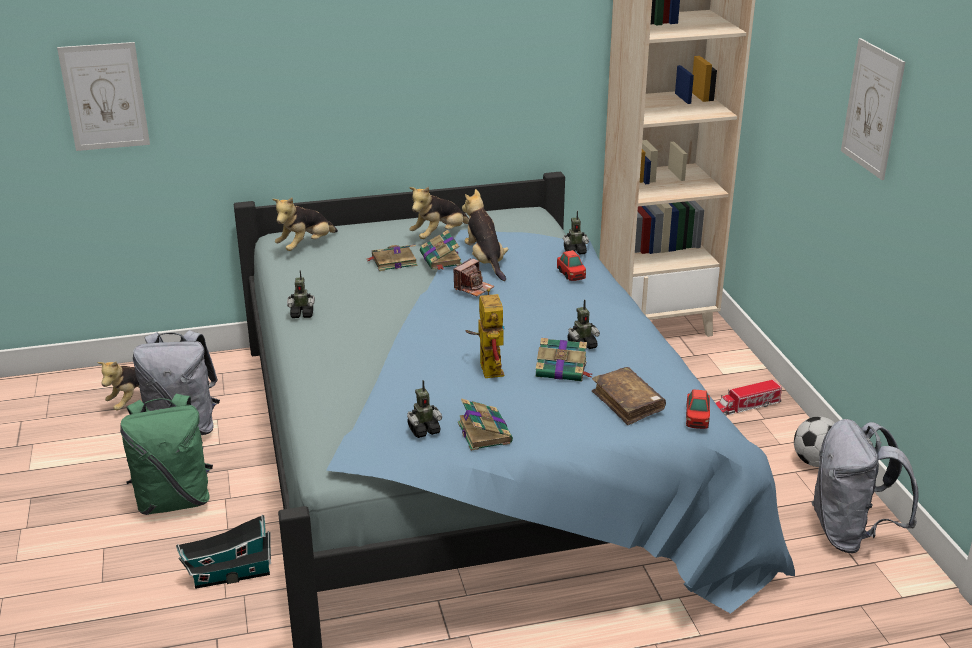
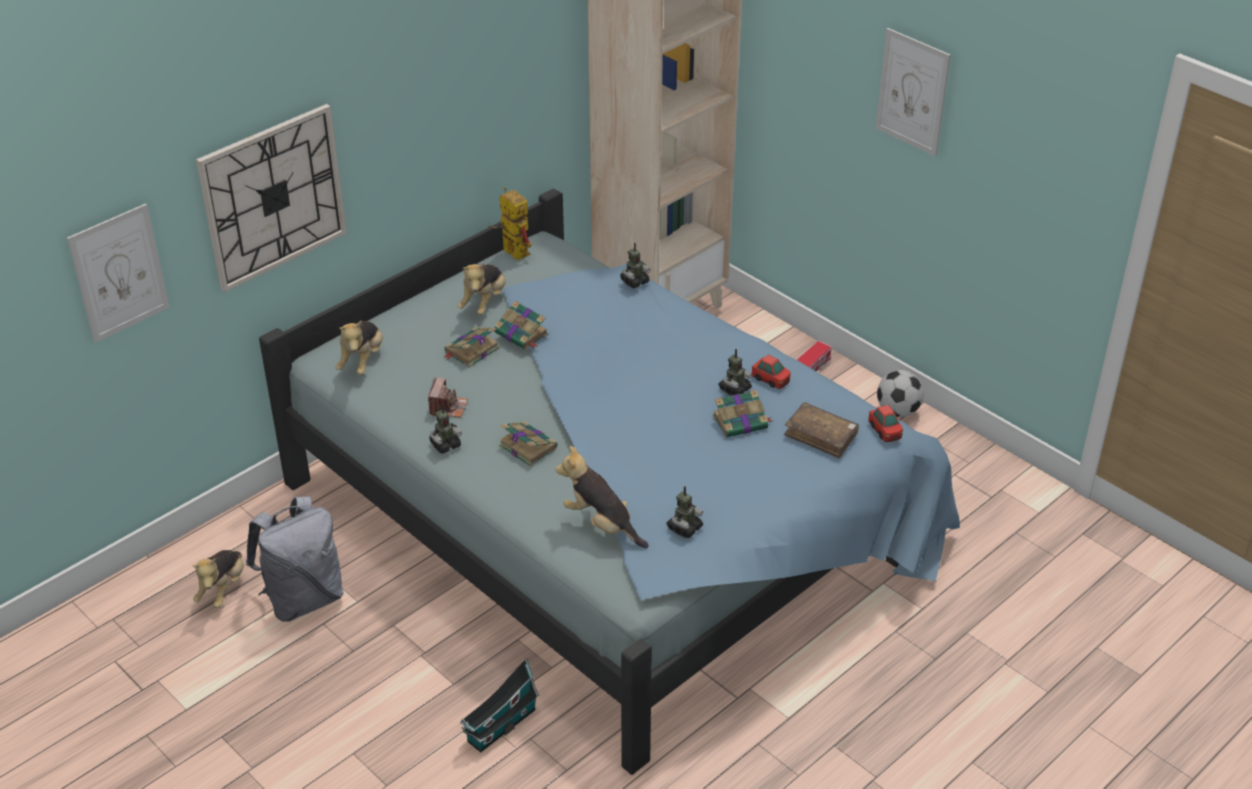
camera: 30 degrees left, 10 degrees up
(174, 500) = (372, 677): green backpack -> none
(261, 79) = (273, 197): none -> wall clock
(473, 288) = (584, 358): camera -> camera (448, 407)
(484, 432) = (734, 510): book -> book (527, 446)
(485, 261) = (561, 321): plush toy -> plush toy (601, 524)
(487, 366) = (675, 442): toy robot -> toy robot (510, 250)
(571, 275) = (656, 311): toy car -> toy car (771, 380)
(851, 533) = (968, 470): grey backpack -> none

